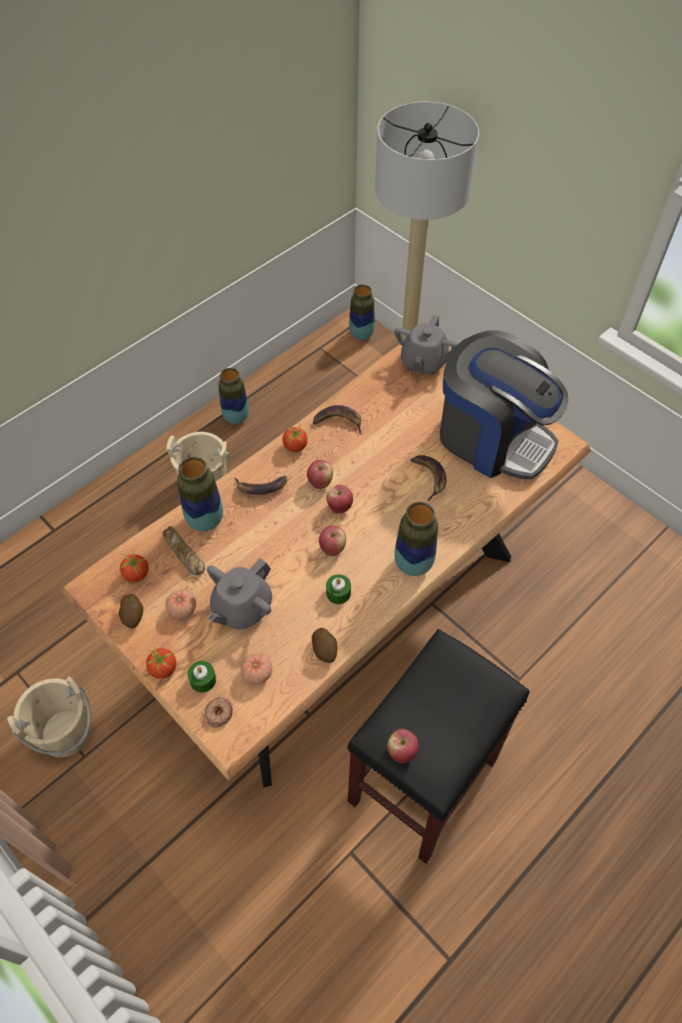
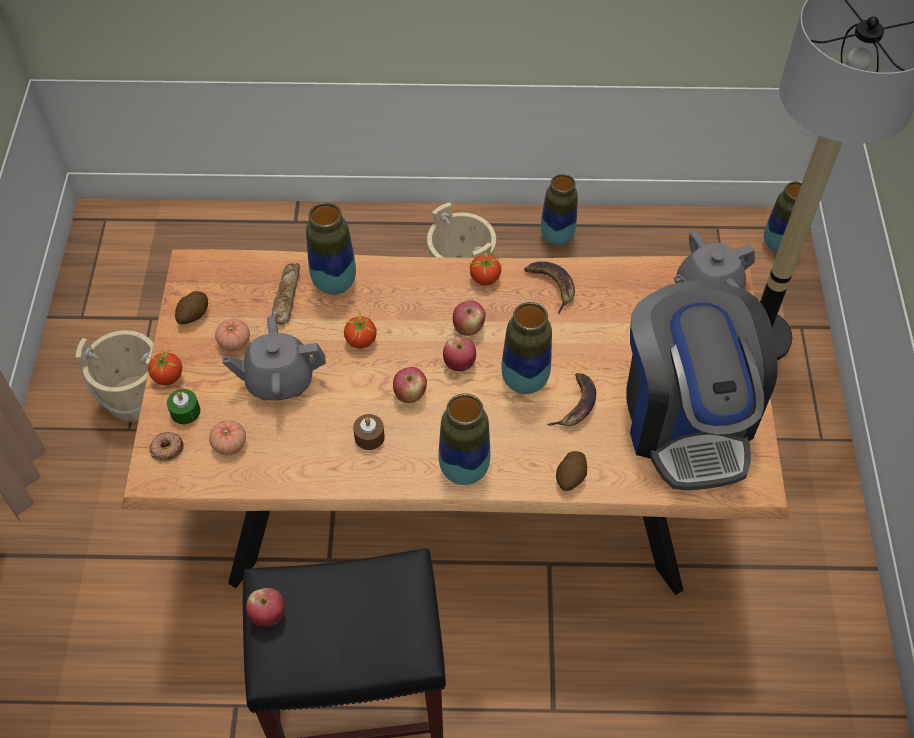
camera: 45 degrees right, 0 degrees up
(136, 574) = (233, 283): tomato -> tomato (361, 340)
(261, 487) = (412, 291): banana -> none
(325, 650) = (302, 474): potato -> potato (570, 477)
(338, 593) = (369, 437): green candle -> brown candle
(386, 486) = (524, 380): none -> vase

